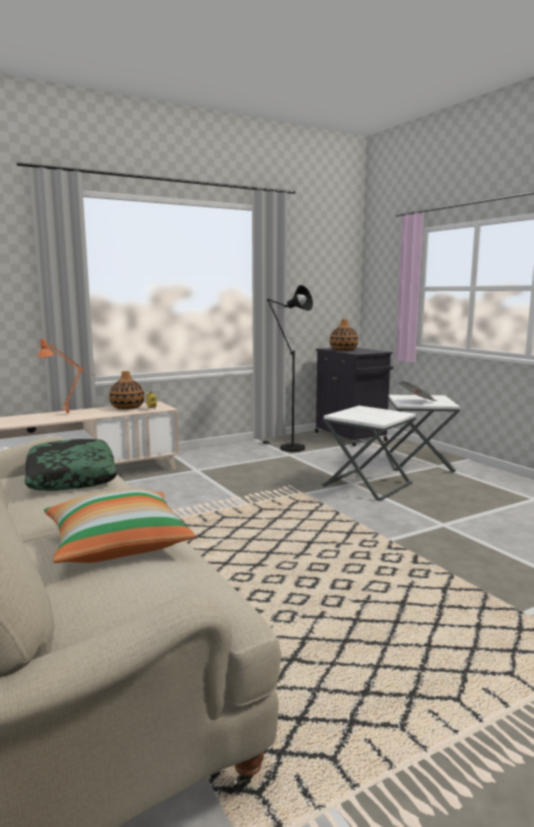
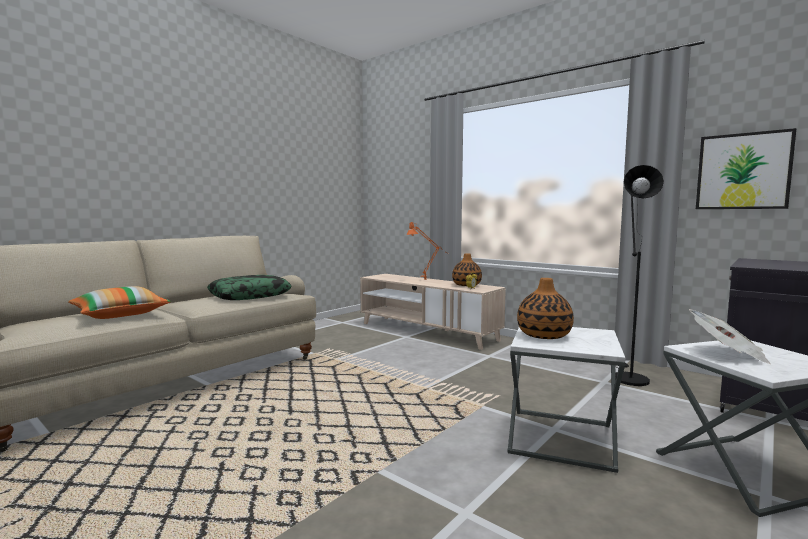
camera: 70 degrees right, 5 degrees down
(311, 289) = (743, 171): none -> picture
(343, 350) = (761, 262): vase -> vase (543, 335)

